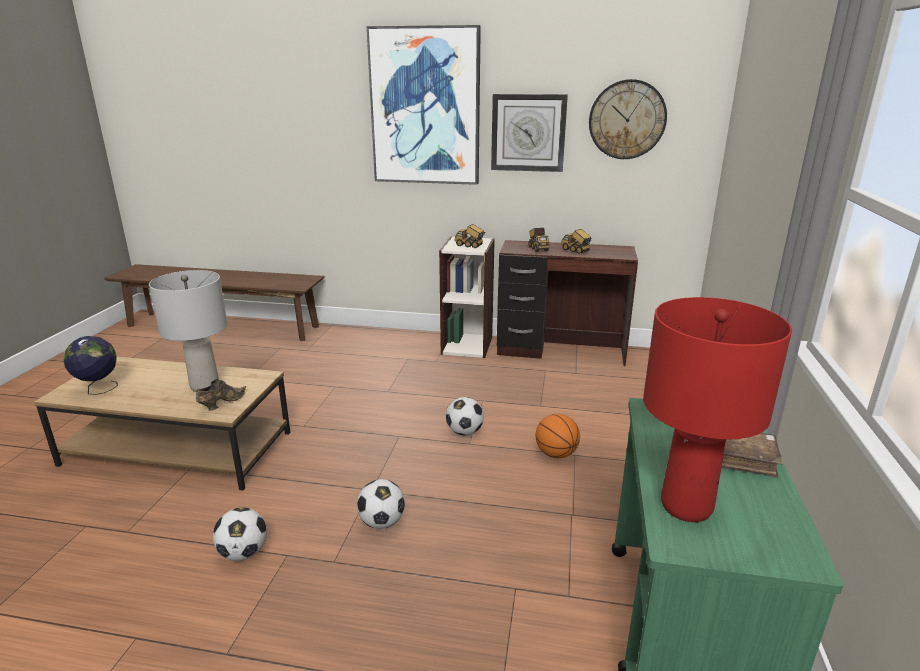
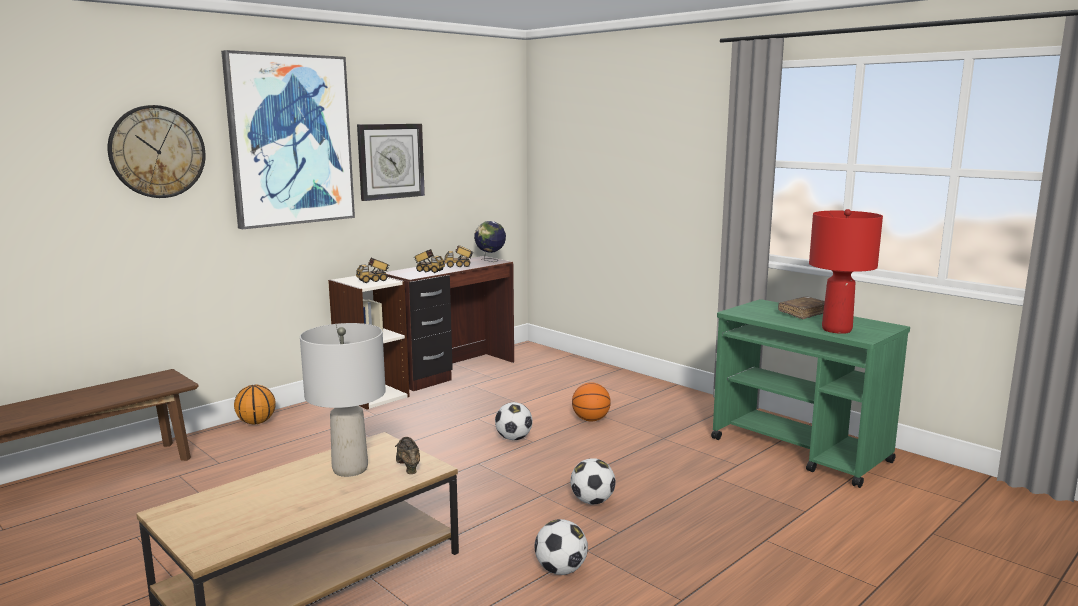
camera: 55 degrees left, 10 degrees down
(98, 389) = (242, 526): globe -> globe (490, 261)
(375, 333) = (256, 422): none -> basketball
(627, 120) = (464, 144): wall clock -> wall clock (157, 152)

